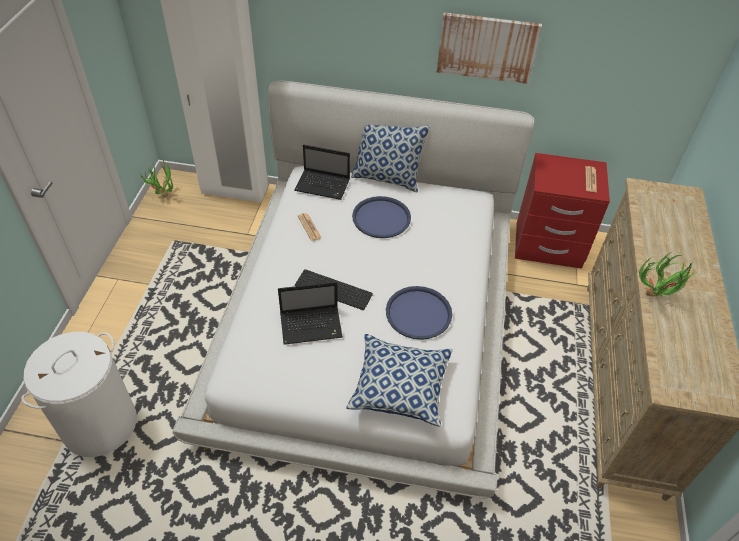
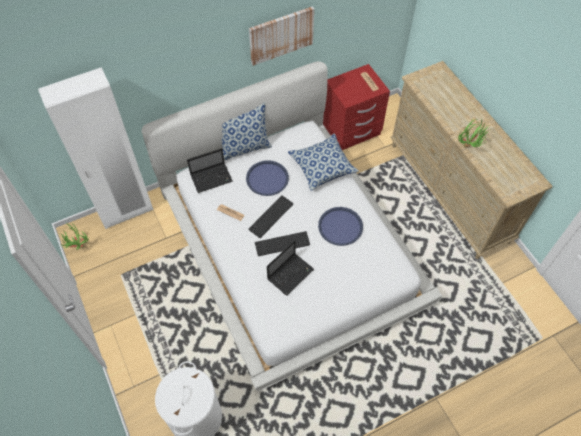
camera: 35 degrees left, 10 degrees up
(349, 255) = (270, 215): none -> keyboard
(400, 387) = (367, 276): pillow -> pillow (322, 167)

